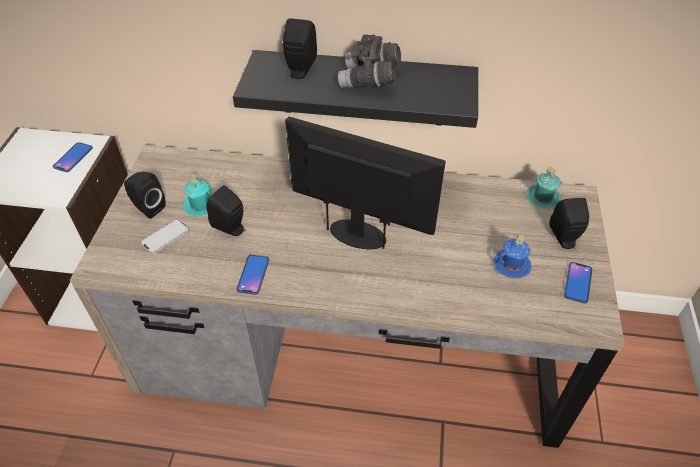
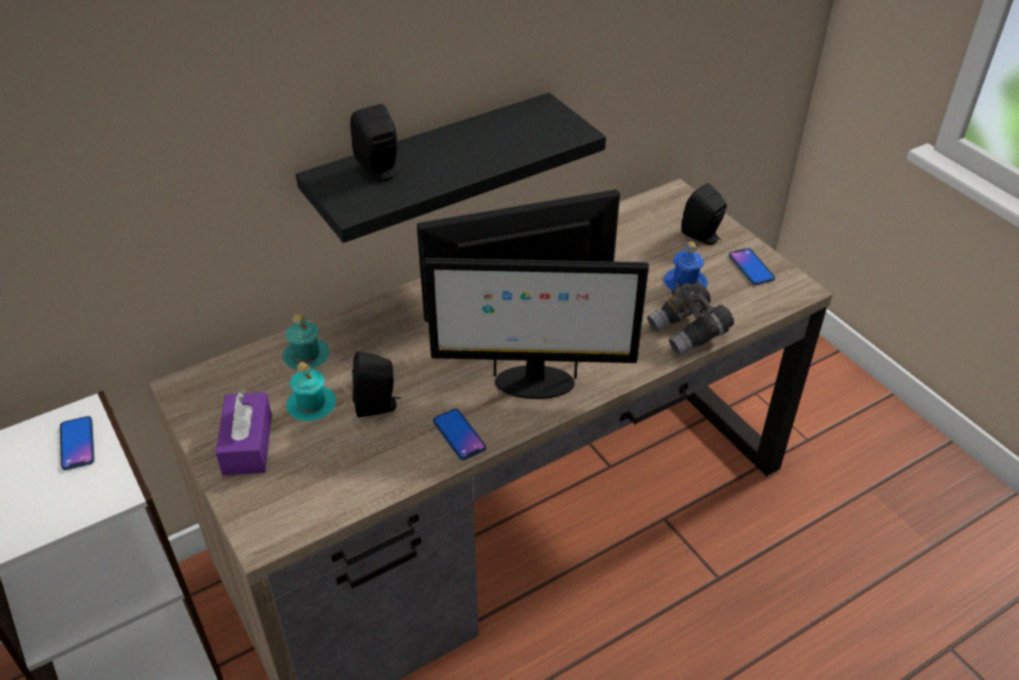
camera: 40 degrees left, 5 degrees down
(147, 208) = (247, 444): black speaker -> purple tissue box
(165, 237) = (310, 460): phone -> none
(331, 270) = (533, 383): none -> monitor
(370, 80) = (465, 148): grey binoculars -> grey binoculars (688, 332)
(542, 197) = (647, 211): turquoise mug -> turquoise mug (306, 356)

